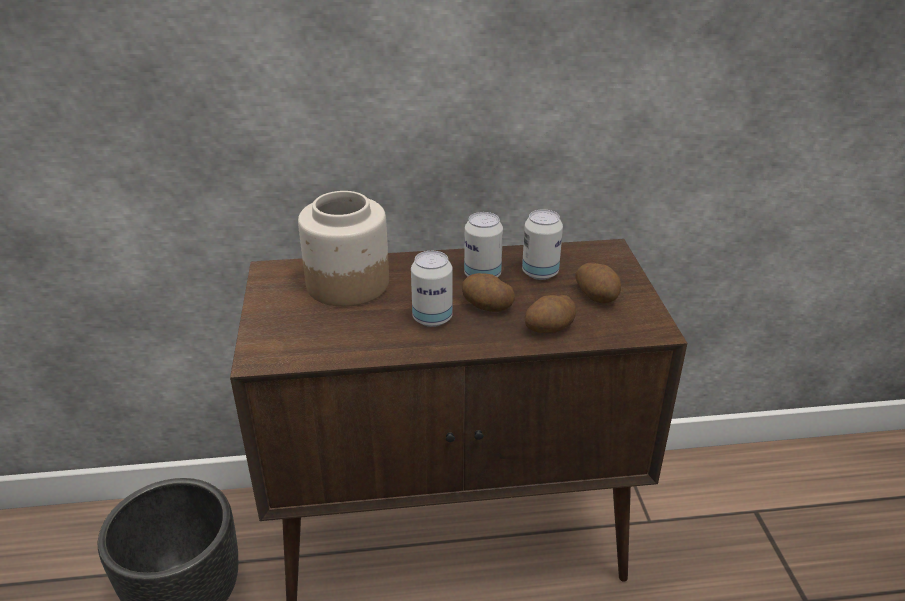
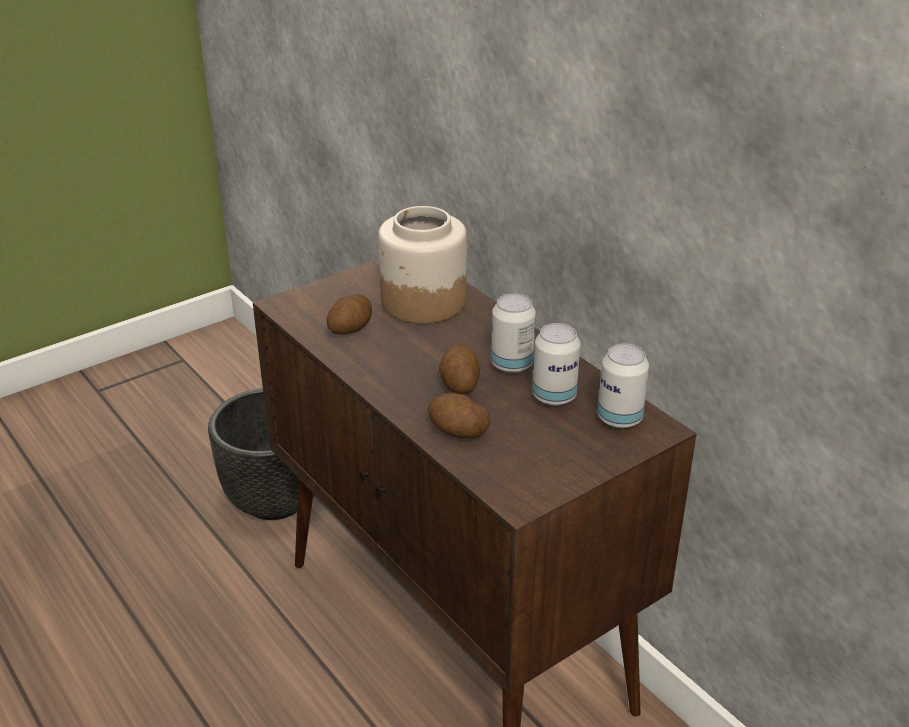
camera: 60 degrees right, 0 degrees up
(432, 318) = (411, 361): can -> can (619, 419)
(597, 295) = (548, 445): potato -> potato (351, 329)

